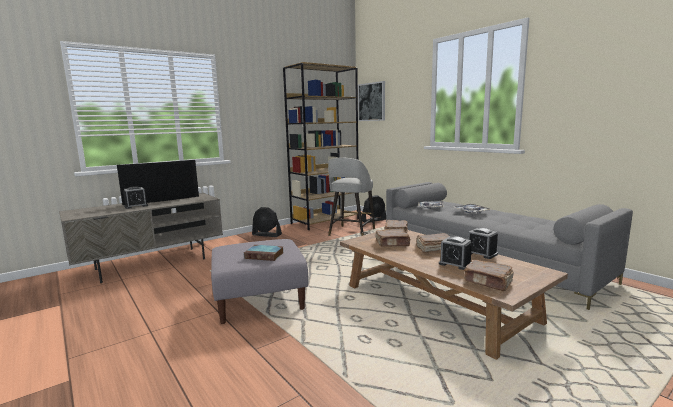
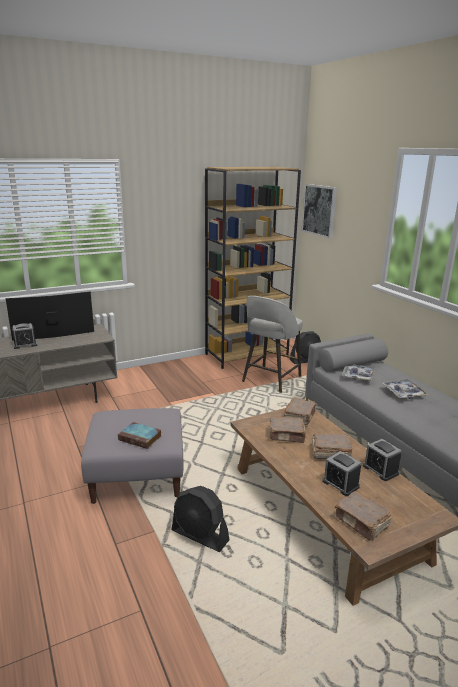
camera: 10 degrees right, 10 degrees up
(266, 235) = (173, 370): black fan -> black fan (200, 536)

